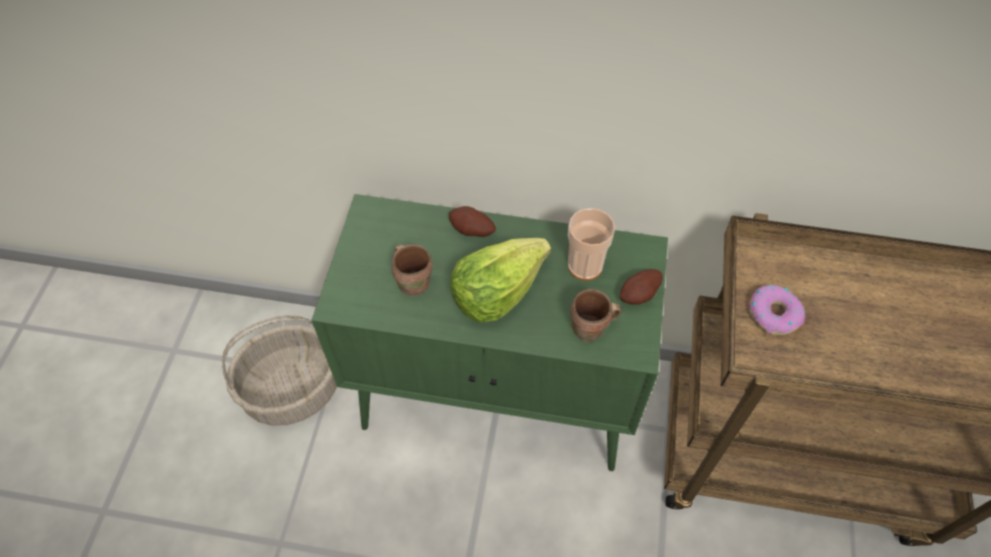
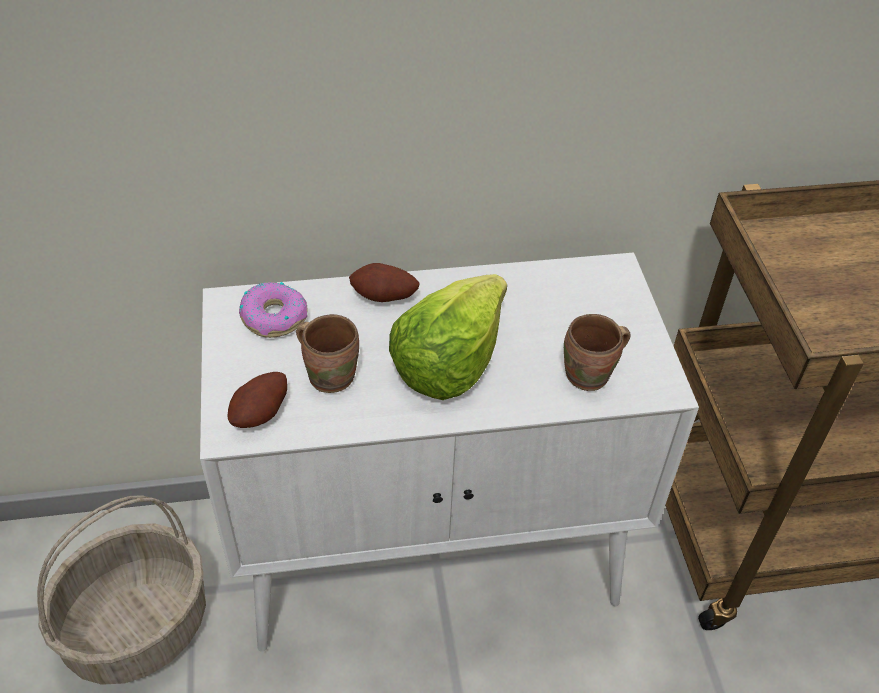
camera: 20 degrees left, 10 degrees down
(498, 399) = (435, 557): green cabinet -> white cabinet
(585, 266) = (549, 305): cup -> none
(640, 295) = (632, 322): potato -> potato (262, 414)
(774, 314) = (814, 293): donut -> donut (274, 317)

